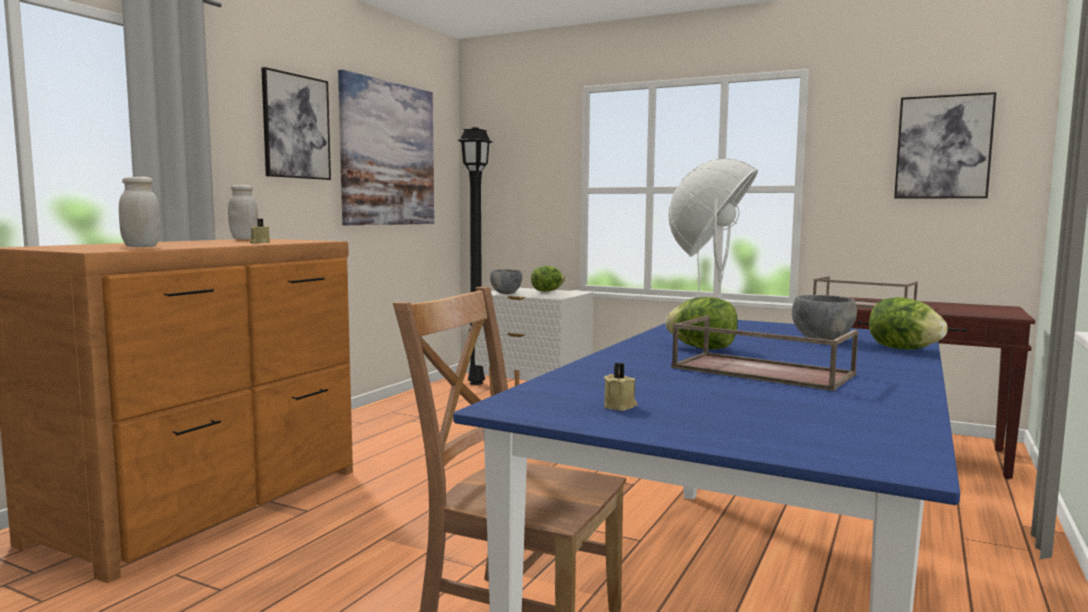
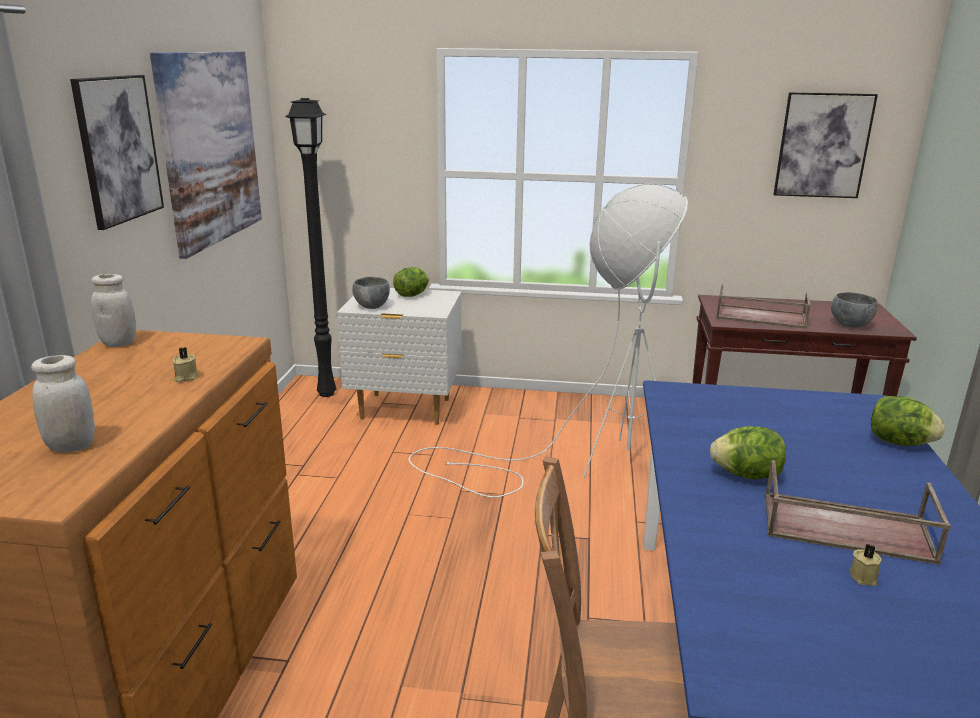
camera: 20 degrees left, 15 degrees up
(620, 406) = (819, 654): beige candle -> beige candle (864, 577)
(821, 339) = (817, 427): grey bowl -> grey bowl (850, 324)

